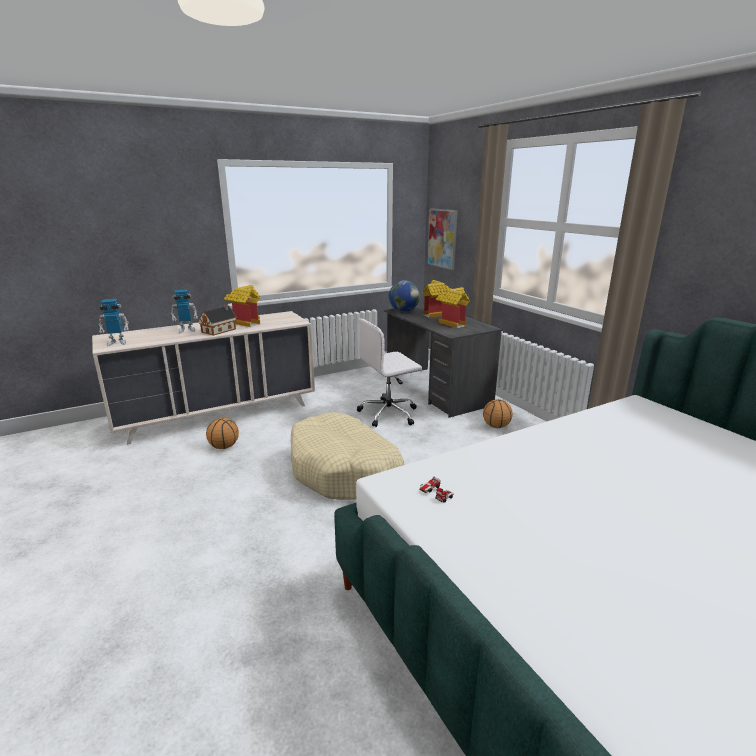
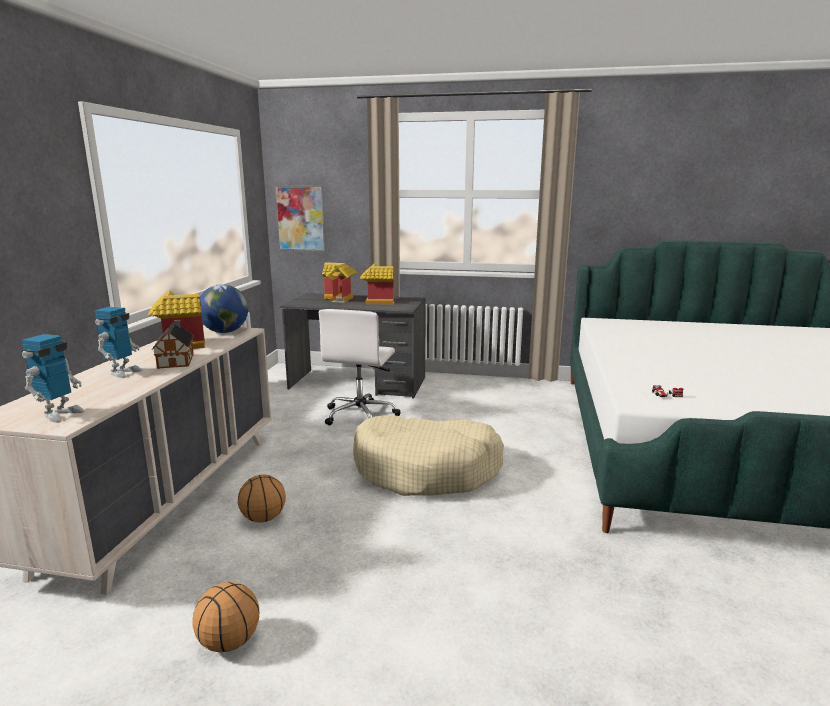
camera: 50 degrees left, 5 degrees down
(403, 311) = (304, 303): globe -> globe (225, 332)
(496, 426) = (457, 390): basketball -> basketball (230, 642)

